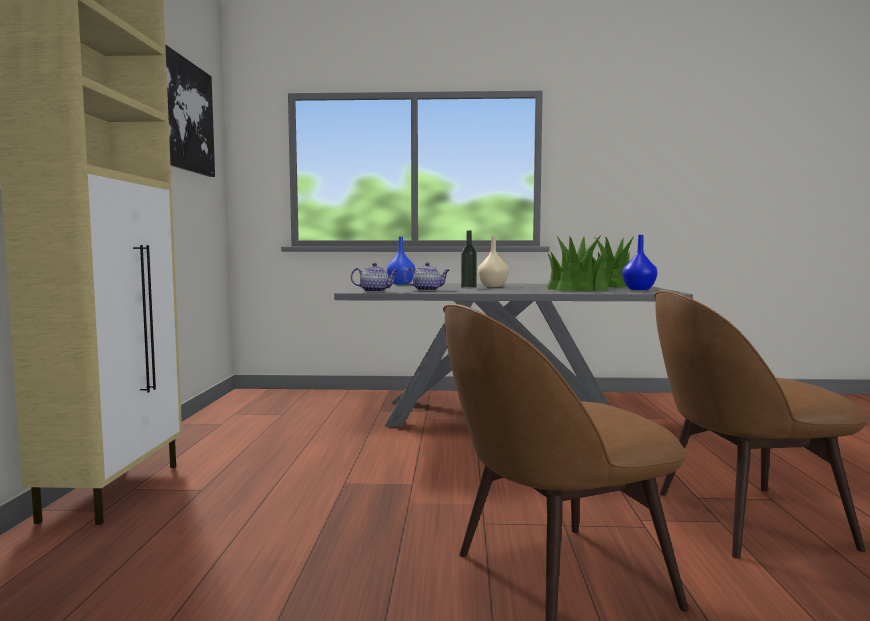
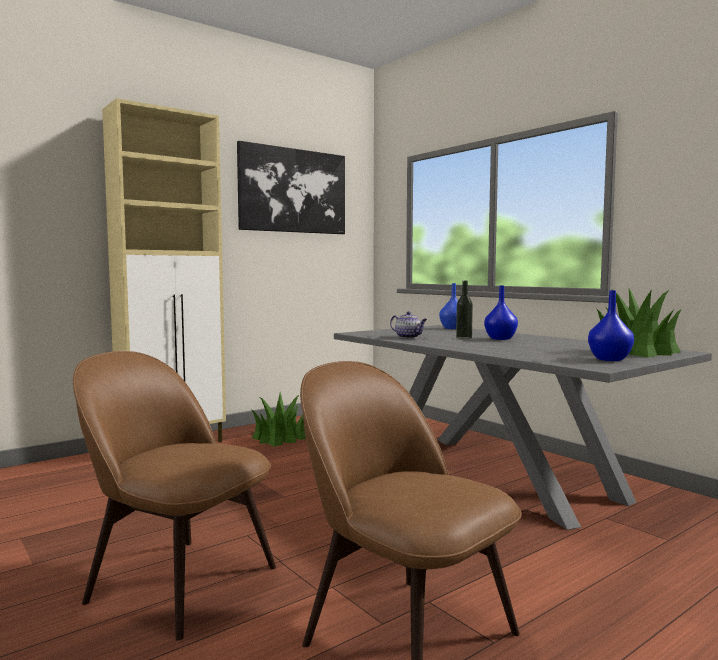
camera: 50 degrees right, 0 degrees up
(375, 291) = (366, 334): teapot -> none
(492, 286) = (499, 338): beige vase -> blue vase
(576, 289) = (544, 351): potted plant -> potted plant (280, 438)

